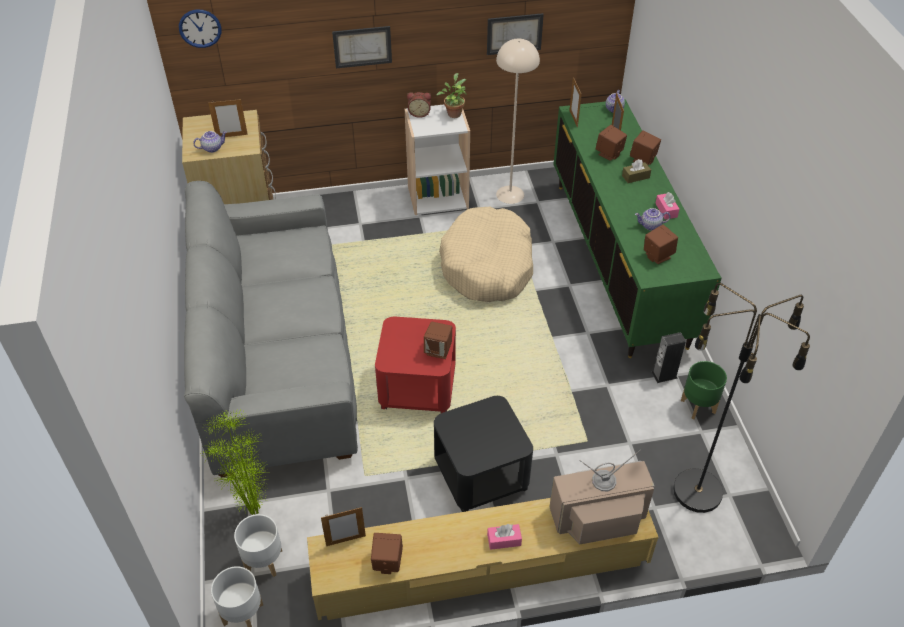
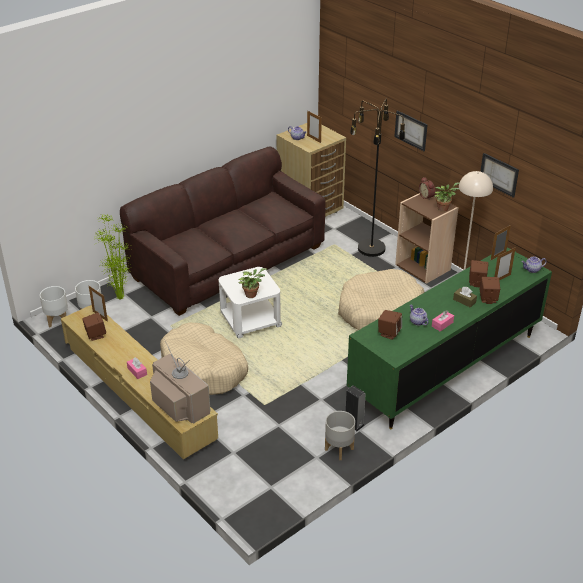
camera: 60 degrees right, 10 degrees down
(200, 28) = (337, 71): wall clock -> none
(278, 358) = (228, 263): grey sofa -> brown sofa
(417, 387) = (250, 320): red side table -> white side table
(438, 196) = (423, 267): white bookcase -> brown bookcase
(438, 350) = (252, 294): brown speaker -> potted plant
(481, 475) = (203, 369): black side table -> beige dog bed
(696, 492) = (260, 470): floor lamp -> floor lamp (370, 248)
(697, 406) = (338, 449): green planter -> grey planter

